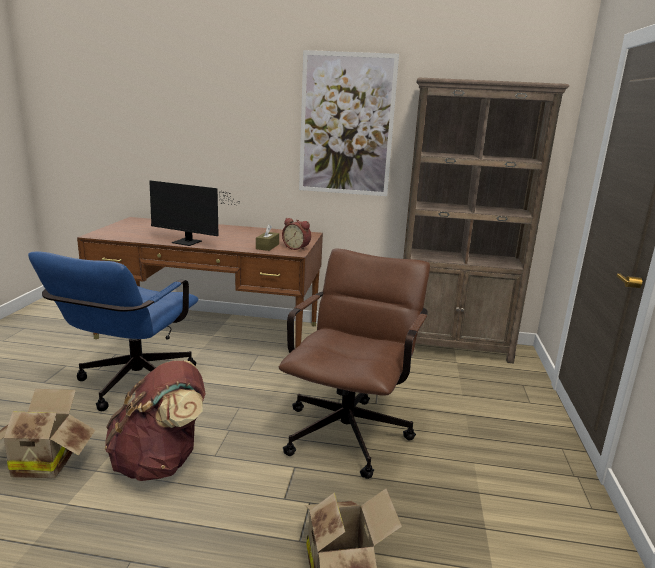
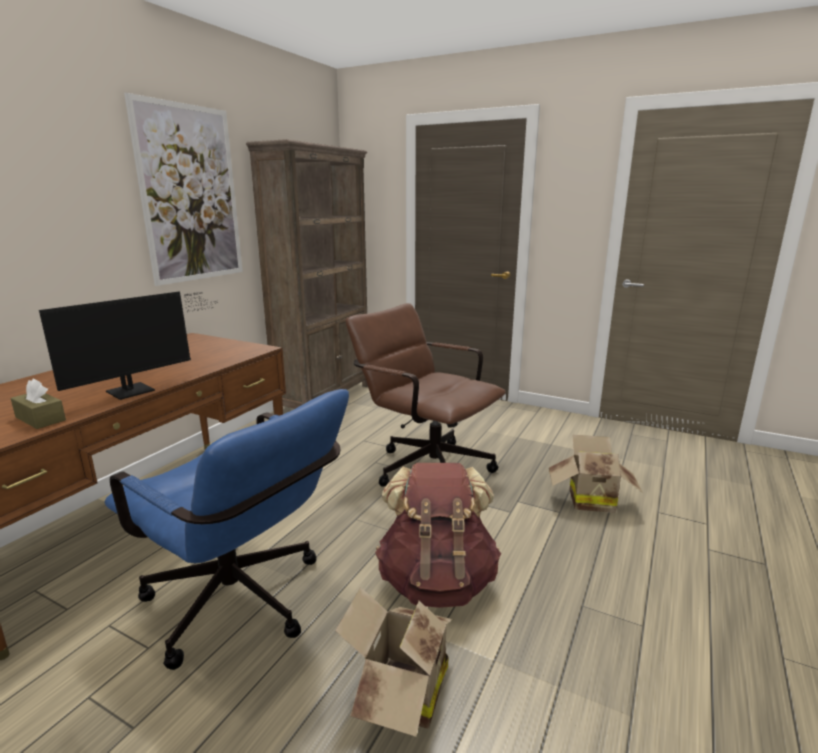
camera: 70 degrees left, 0 degrees up
(267, 246) = (219, 356): brown tissue box -> brown tissue box (40, 419)
(297, 248) = (243, 346): alarm clock -> none

